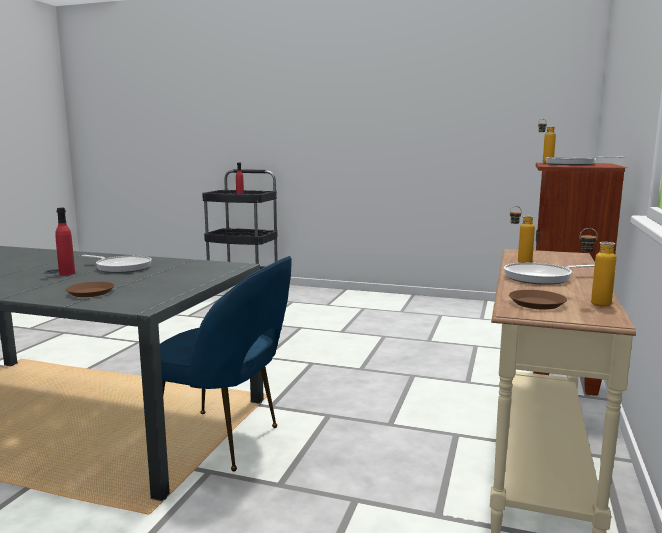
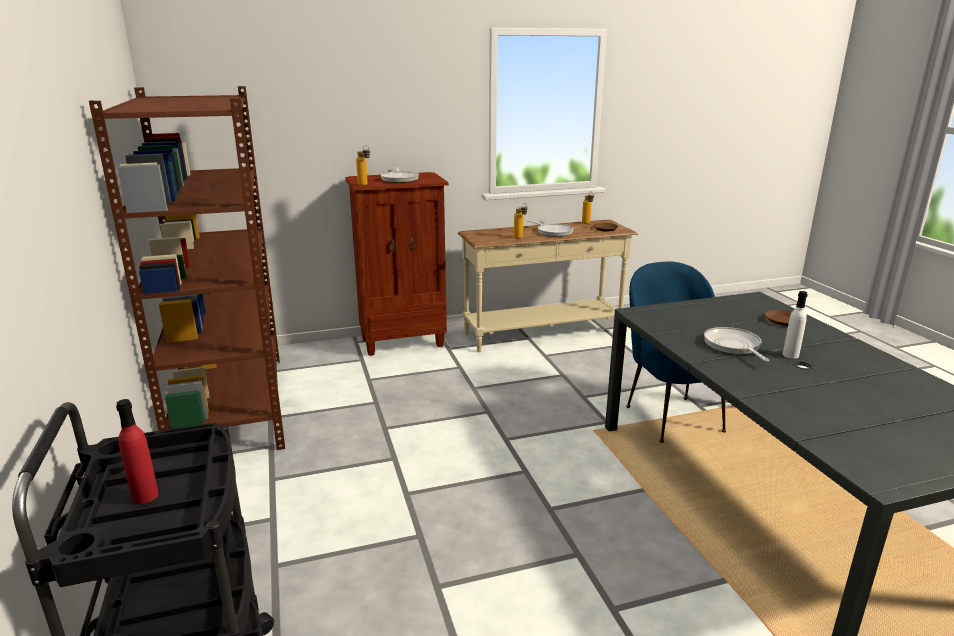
camera: 125 degrees left, 10 degrees up
(67, 273) = (790, 355): red bottle -> white bottle
(471, 309) = (231, 406): none -> brown bookcase

